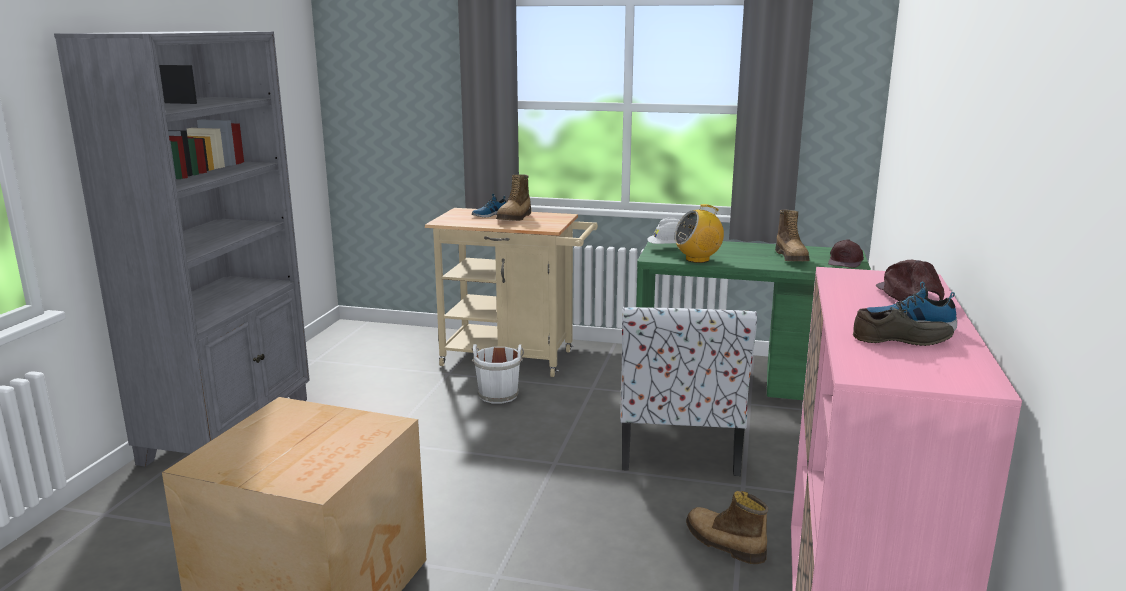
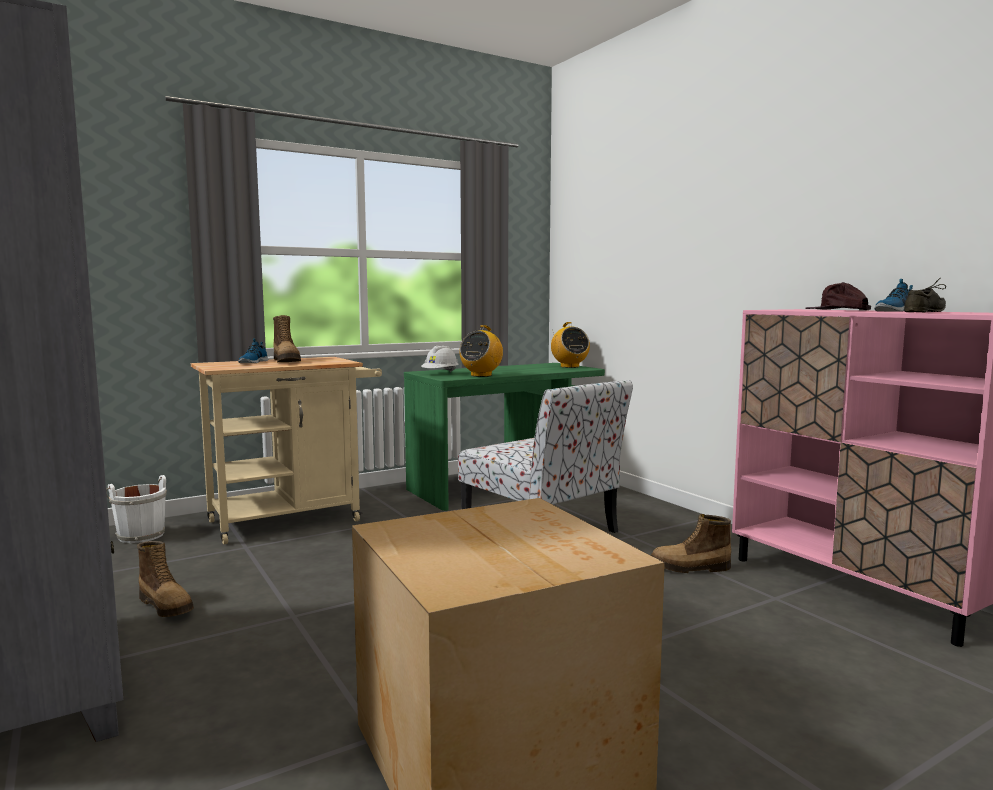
camera: 45 degrees left, 10 degrees down
(498, 394) = (333, 545): white bucket -> white bucket (140, 535)
(792, 258) = (534, 368): boot -> boot (167, 606)
(846, 262) = (569, 366): brown cap -> radio

